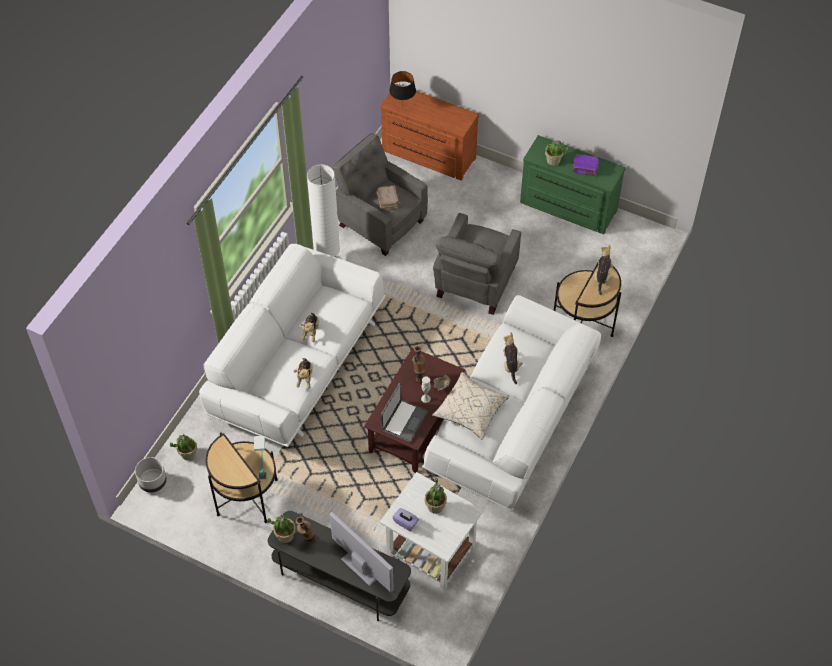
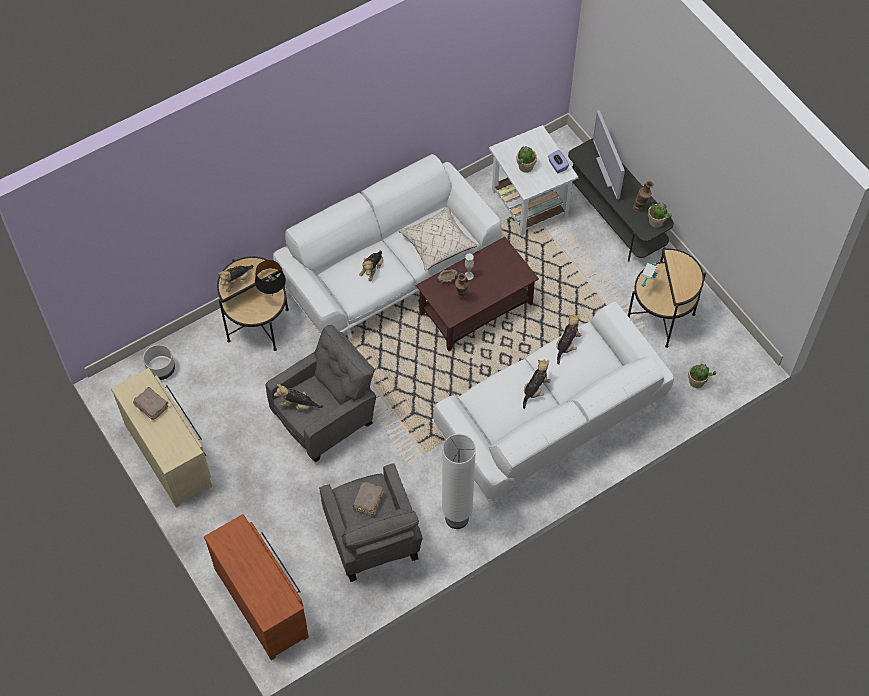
camera: 150 degrees left, 5 degrees up
(152, 482) = (740, 371): grey planter -> grey planter (161, 370)
(402, 107) = (280, 590): black table lamp -> black table lamp (273, 295)
(403, 421) = (500, 265): laptop -> none
(488, 238) = (298, 404): none -> plush toy
(553, 160) = (175, 432): potted plant -> none
(567, 208) = (170, 454): green dresser -> beige dresser
(585, 168) = (151, 406): purple book -> brown book

